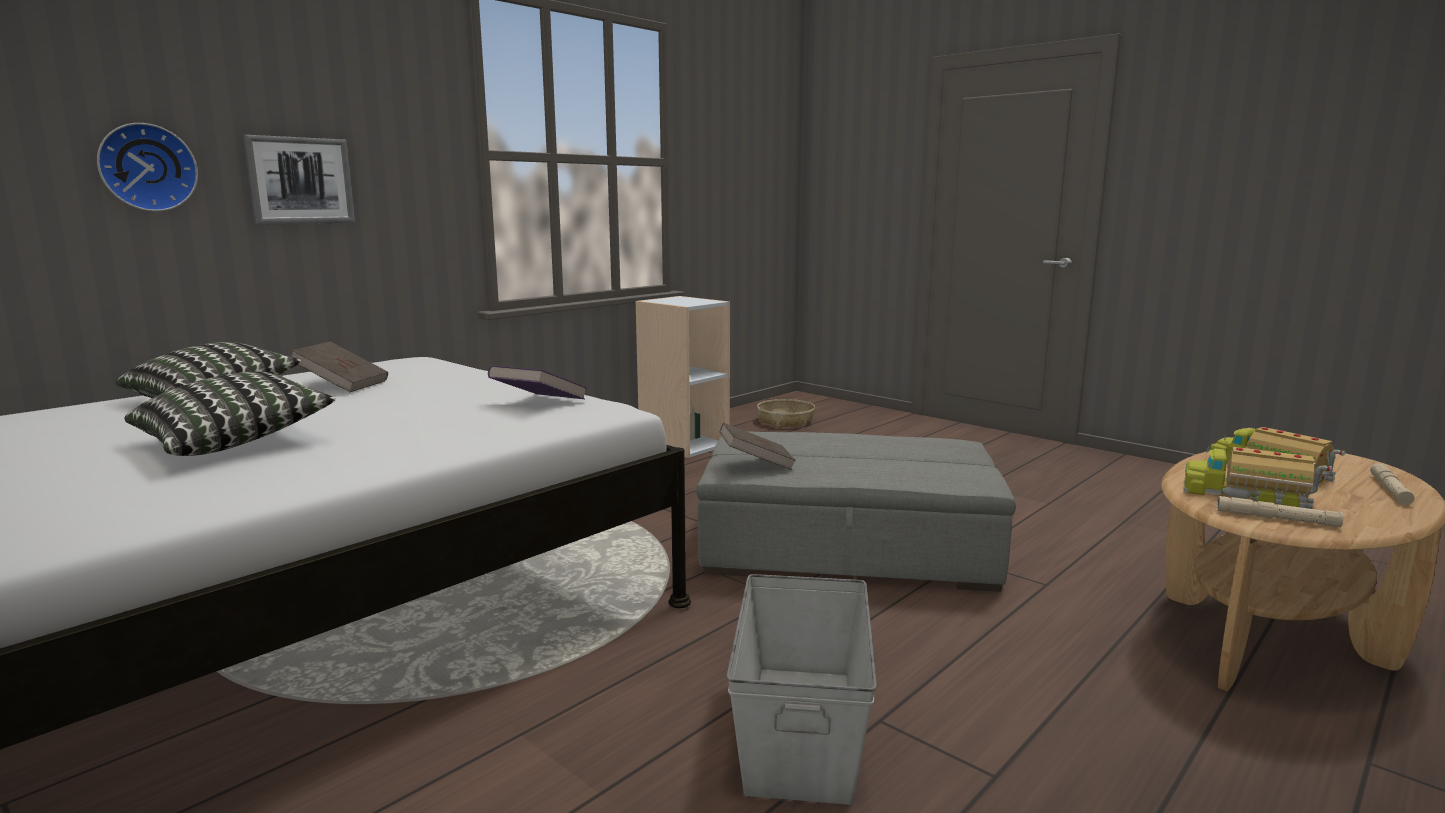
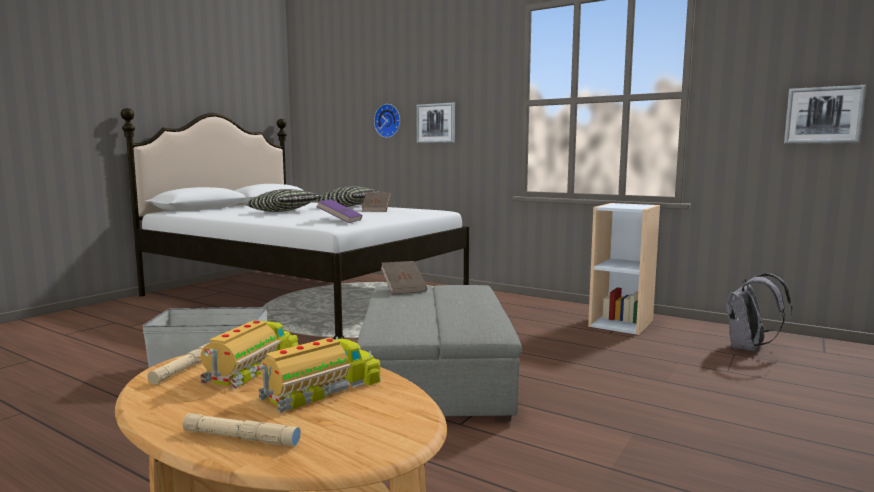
camera: 80 degrees right, 5 degrees down
(755, 193) = (823, 115): none -> picture
(786, 421) = (748, 348): basket -> grey backpack

